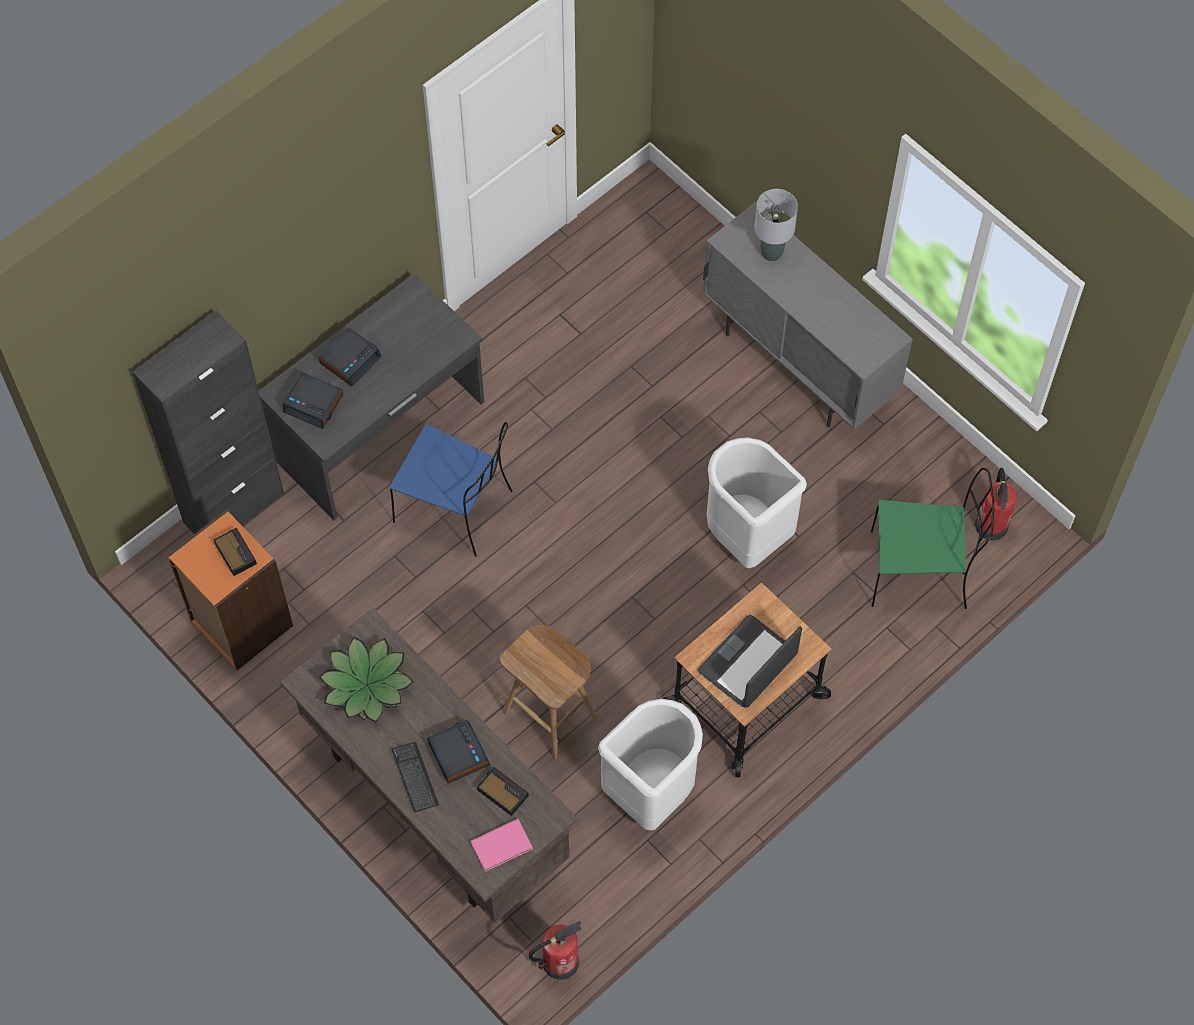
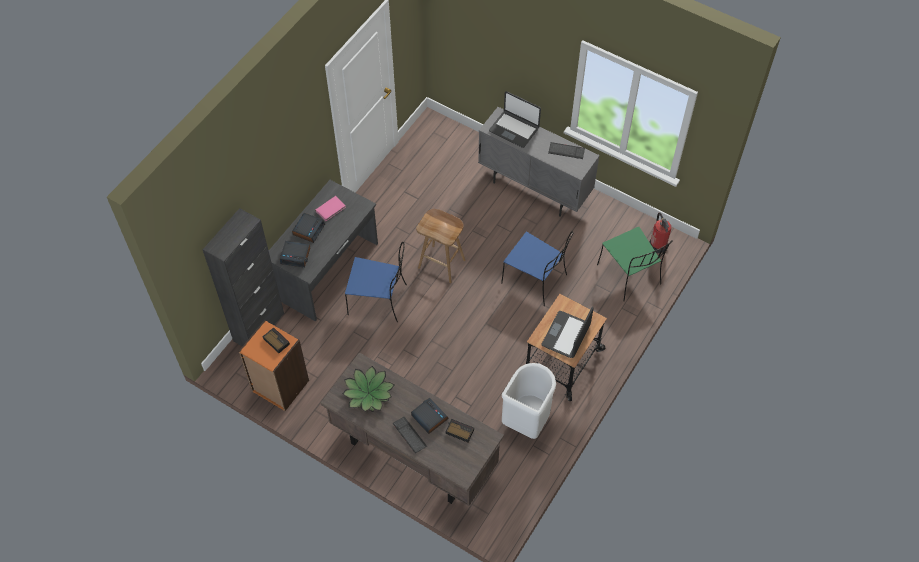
camera: 15 degrees left, 5 degrees down
(503, 846) = (468, 459): pink book -> pink book (331, 209)
(551, 715) = (462, 393): brown stool -> brown stool (442, 264)
(559, 962) = (506, 520): fire extinguisher -> none
(746, 537) = (535, 279): white trash can -> blue chair
(772, 253) = (514, 129): grey table lamp -> laptop
(854, 317) = (566, 151): none -> keyboard
(921, 570) = (630, 275): green chair -> green chair turned 75 degrees clockwise

